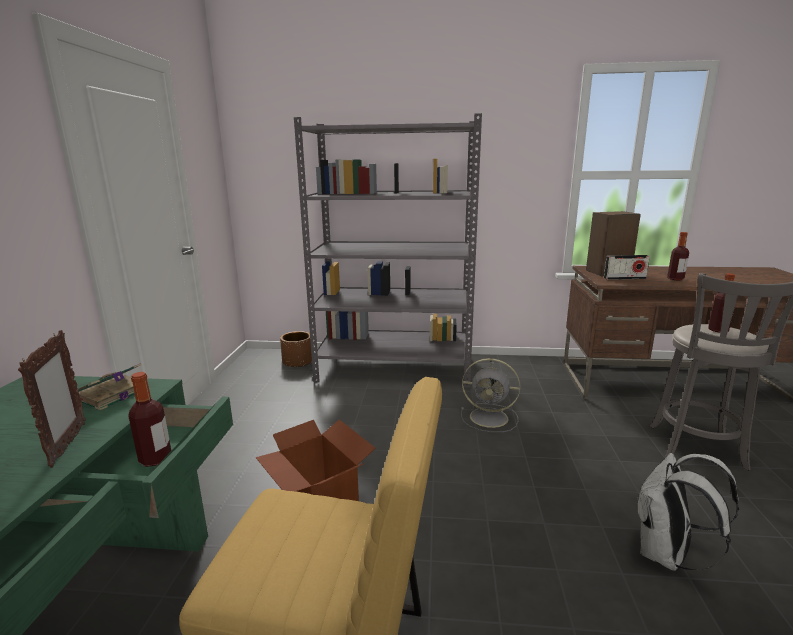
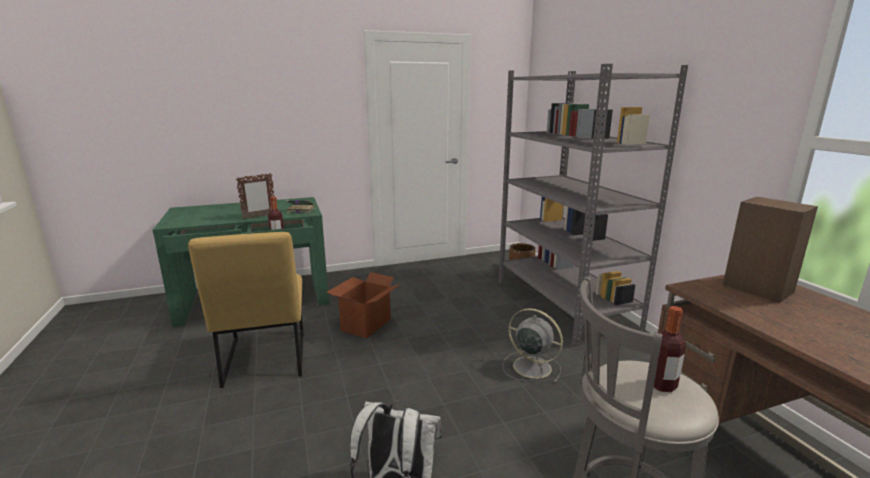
camera: 65 degrees right, 0 degrees up
(490, 418) = (530, 366): grey fan -> grey fan turned 135 degrees clockwise
(624, 278) = (738, 298): radio -> none
(675, 279) = (817, 333): bottle -> none

